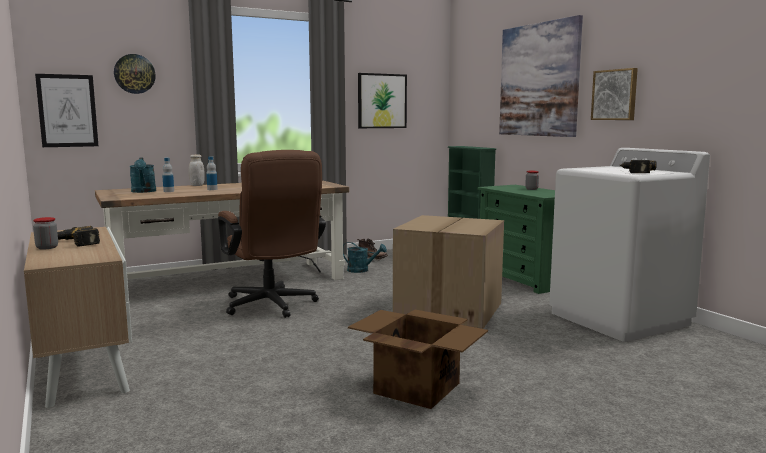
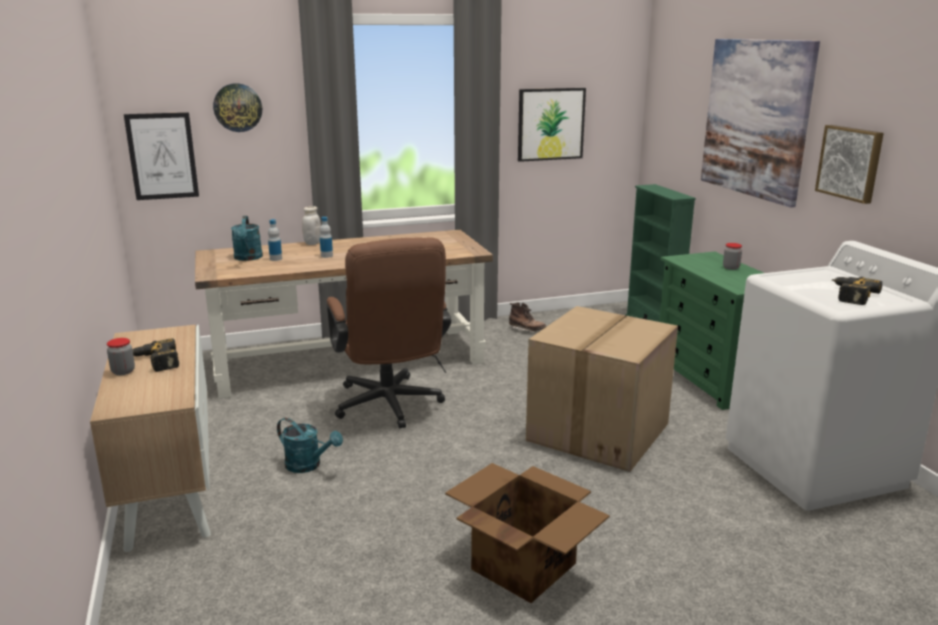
camera: 10 degrees right, 10 degrees up
(362, 270) = (510, 348): turquoise watering can -> turquoise watering can (308, 465)

